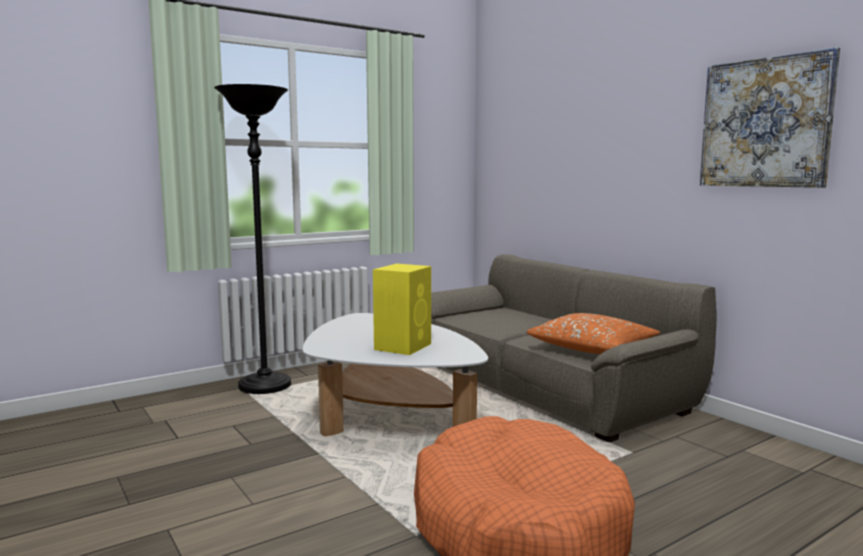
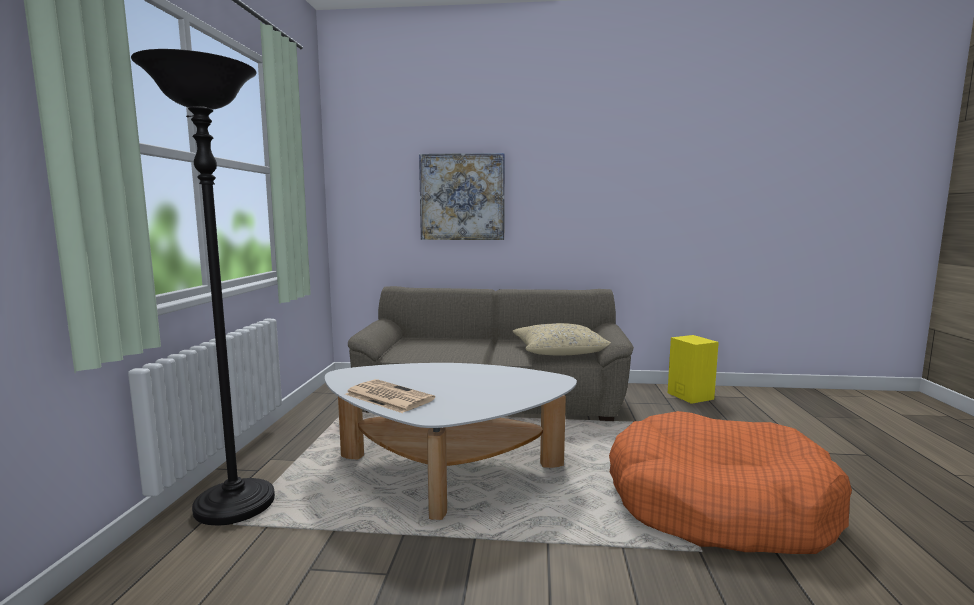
camera: 50 degrees left, 0 degrees up
(336, 333) = (387, 397): none -> newspaper
(403, 346) = (486, 387): yellow speaker -> yellow speaker (689, 395)
(593, 348) = (560, 352): orange pillow -> beige pillow
(765, 123) = (640, 170): picture -> picture (462, 197)

